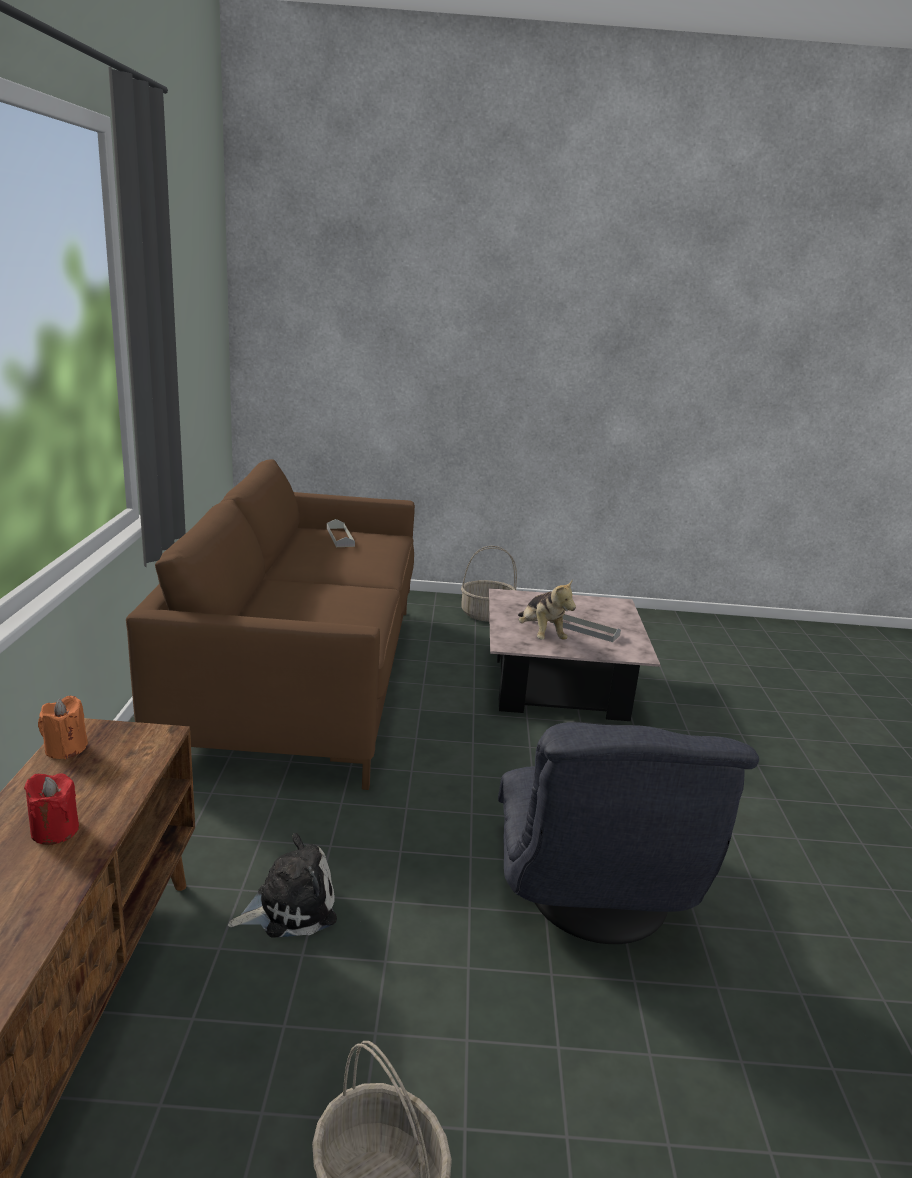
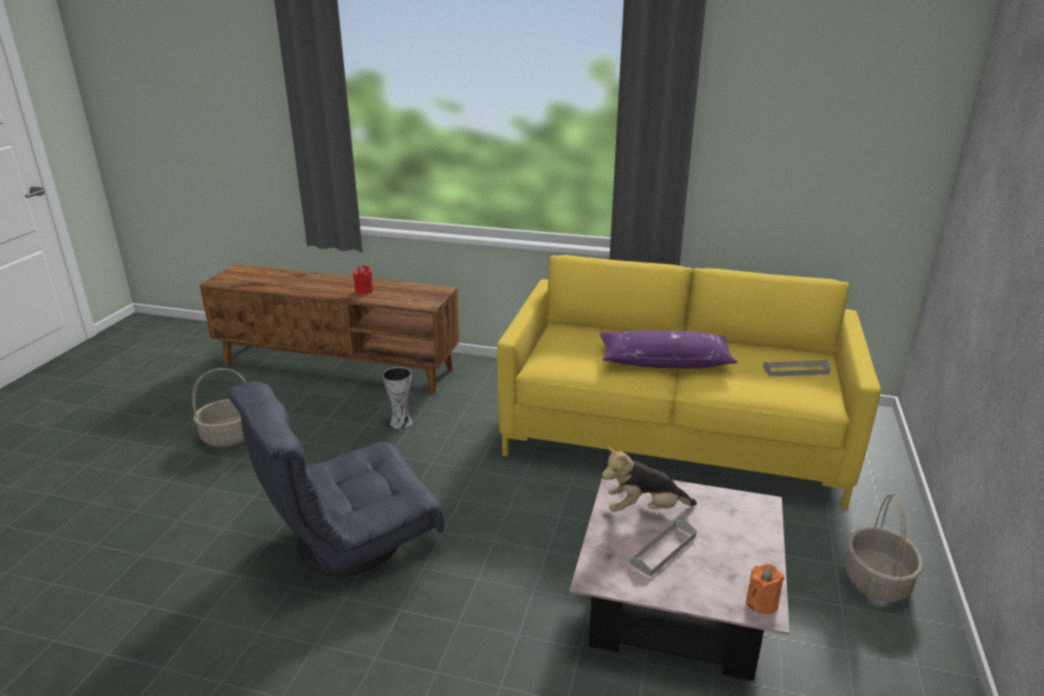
camera: 105 degrees right, 5 degrees up
(65, 748) = (426, 288): orange candle -> orange candle (762, 603)
(290, 907) = (401, 422): plush toy -> vase
(301, 677) = (673, 435): brown sofa -> yellow sofa
(331, 583) = (665, 361): none -> purple pillow
(593, 894) = (349, 540): grey armchair -> grey armchair turned 45 degrees counterclockwise

